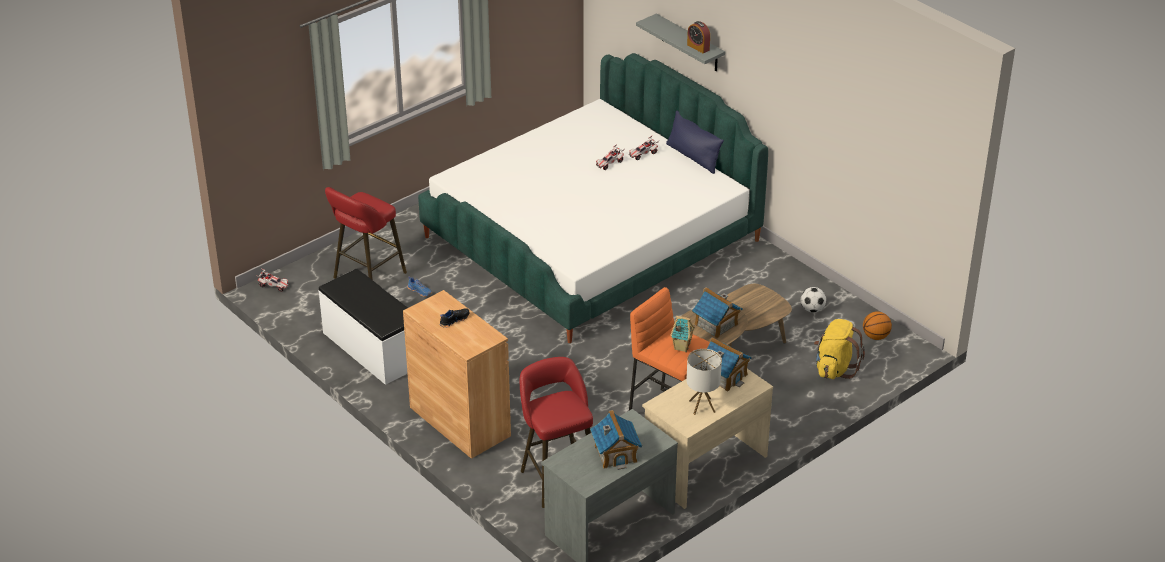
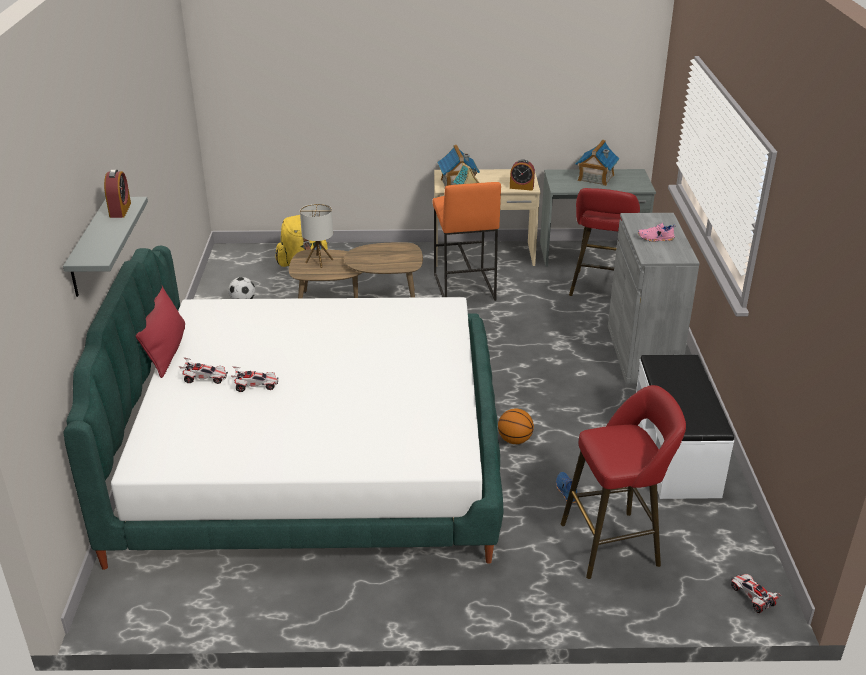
camera: 140 degrees left, 5 degrees down
(454, 320) = (655, 239): black shoe -> pink shoe
(460, 421) = (642, 353): brown cabinet -> grey cabinet
(665, 401) = (521, 187): none -> alarm clock
(693, 157) = (166, 350): blue pillow -> red pillow
(702, 406) = (499, 177): table lamp -> table lamp (319, 261)
(716, 325) = (380, 255): toy house -> none
(876, 336) = (237, 267): basketball -> basketball (514, 440)

